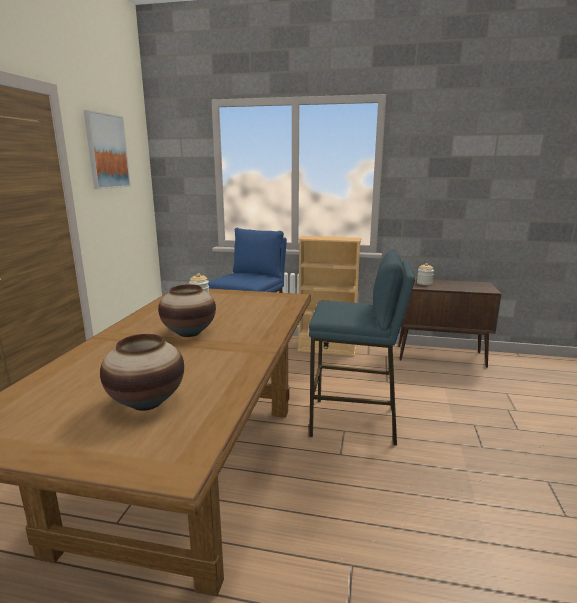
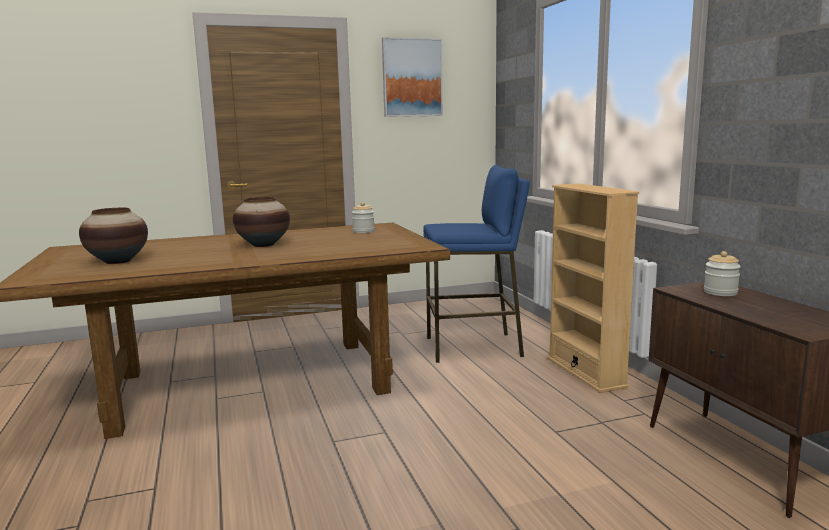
camera: 60 degrees right, 5 degrees down
(354, 422) = (412, 433): blue stool -> none

